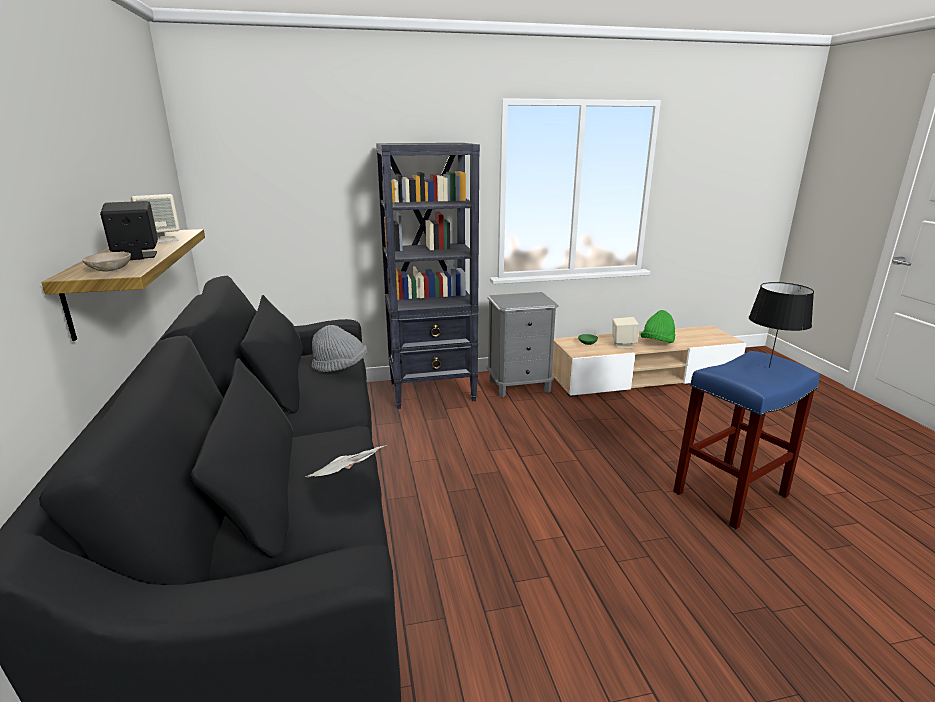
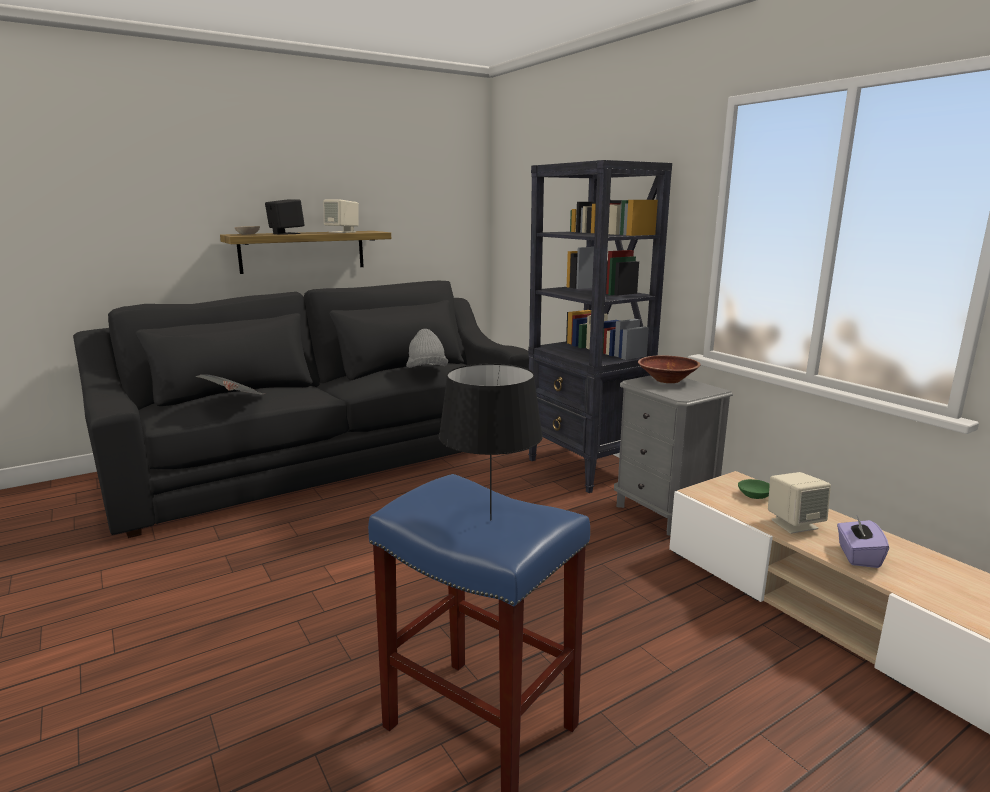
camera: 70 degrees right, 5 degrees down
(509, 298) = (667, 380): none -> brown bowl
(657, 343) = (857, 556): green hat -> purple tissue box

